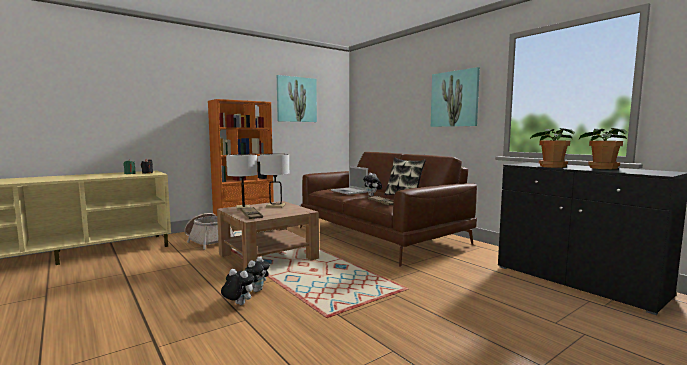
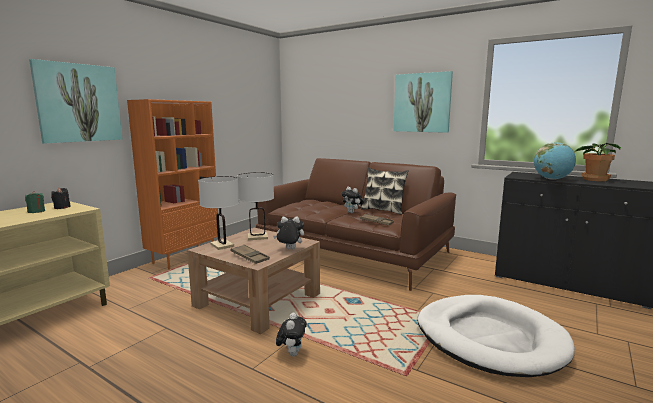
camera: 20 degrees left, 5 degrees up
(209, 241) = (158, 287): basket -> none
(238, 304) = (290, 380): plush toy -> plush toy (289, 249)
(296, 99) = (229, 96): picture -> picture (79, 103)
(349, 191) = (318, 207): laptop -> none
(432, 308) = (489, 338): none -> white dog bed
(551, 166) = (552, 179): potted plant -> globe

